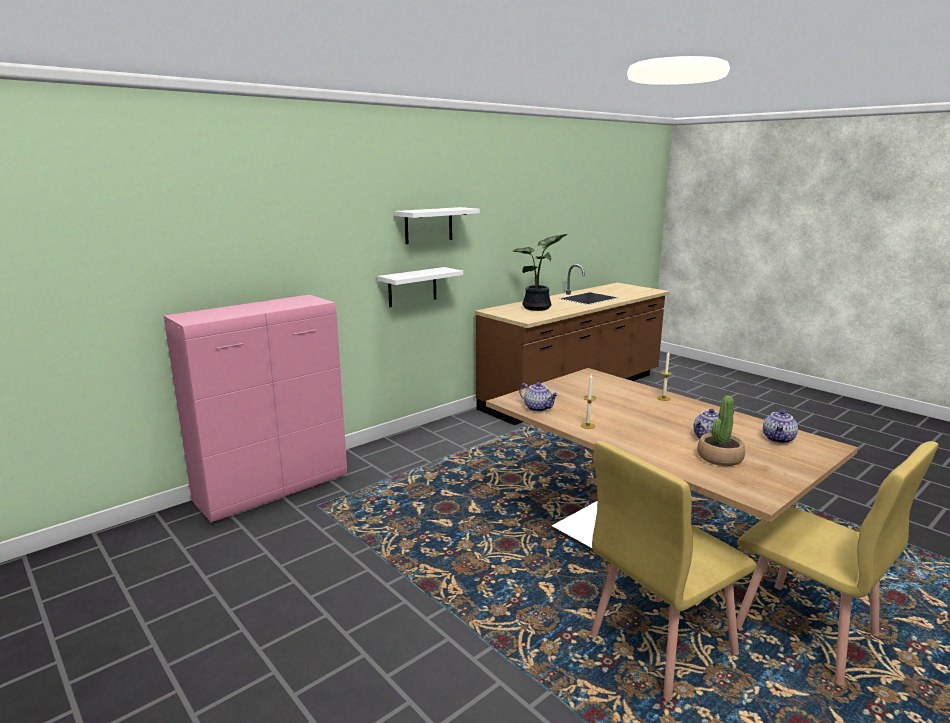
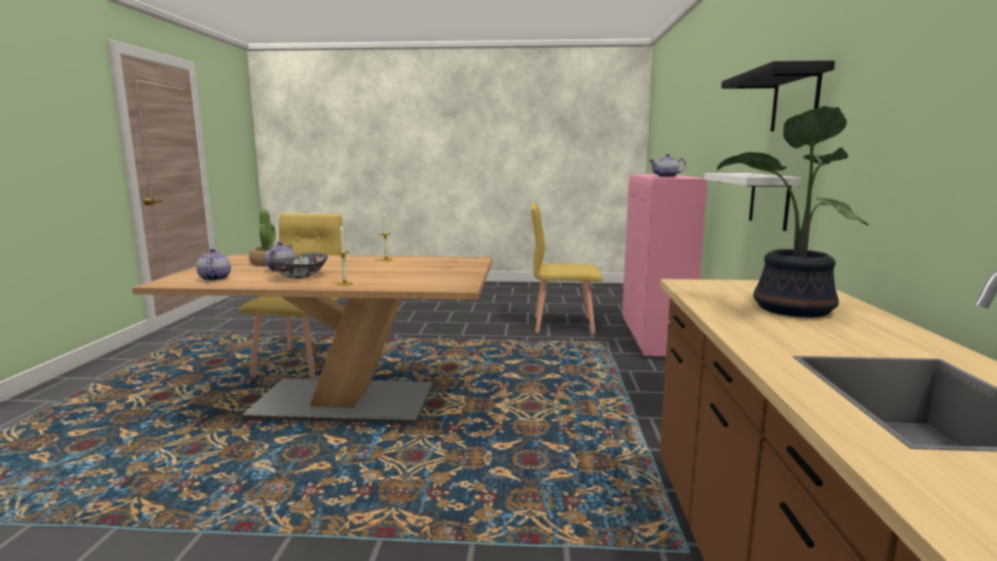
camera: 135 degrees right, 5 degrees down
(428, 225) = (795, 100): white shelf -> black shelf
(538, 408) = (443, 260): teapot -> teapot (666, 177)
(694, 419) = (300, 276): none -> bowl
(806, 632) = (195, 397): yellow chair -> yellow chair (562, 324)

